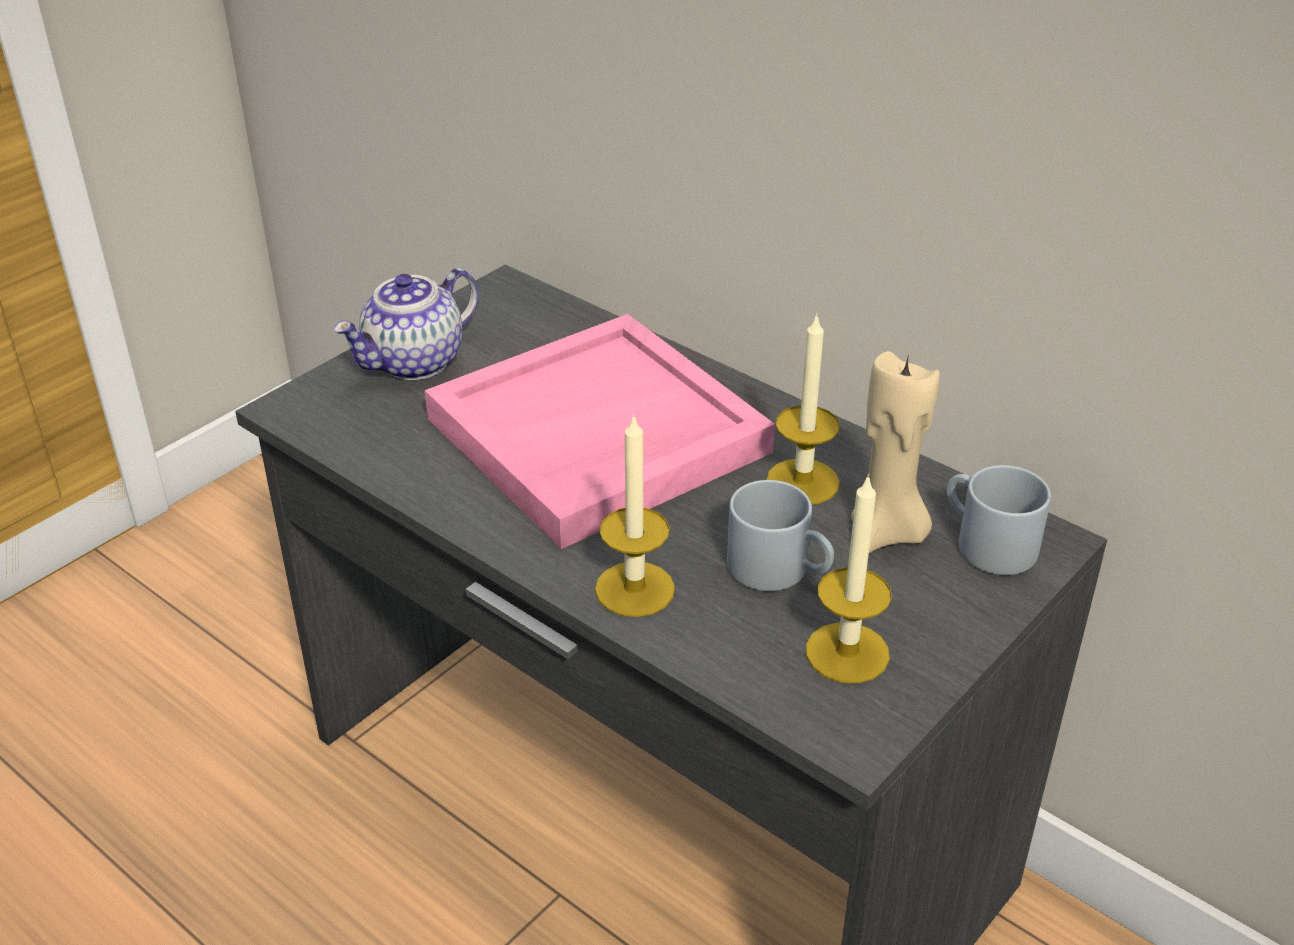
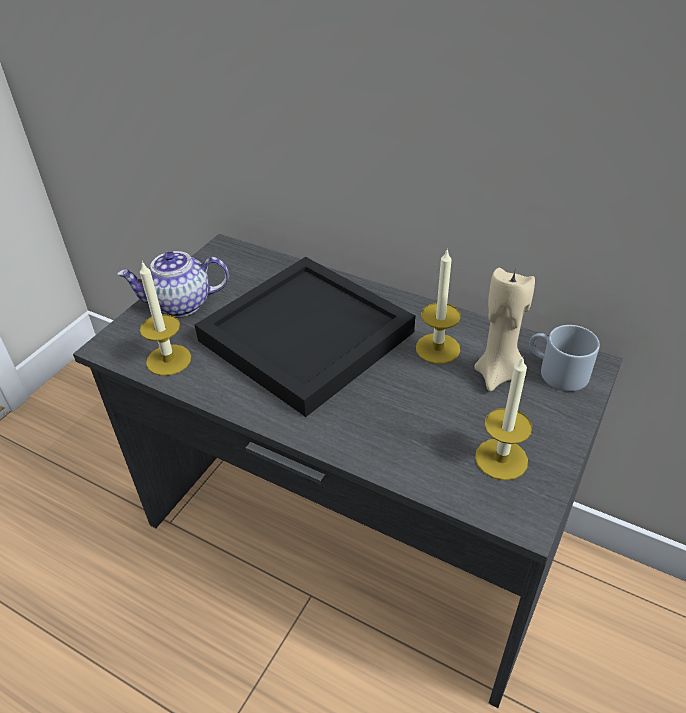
camera: 10 degrees left, 5 degrees up
(414, 362) = (180, 304): teapot -> teapot turned 45 degrees clockwise
(596, 437) = (306, 338): pink tray -> black tray
(634, 589) = (359, 437): candle -> candle (168, 360)
(780, 569) = (443, 409): grey mug -> none

